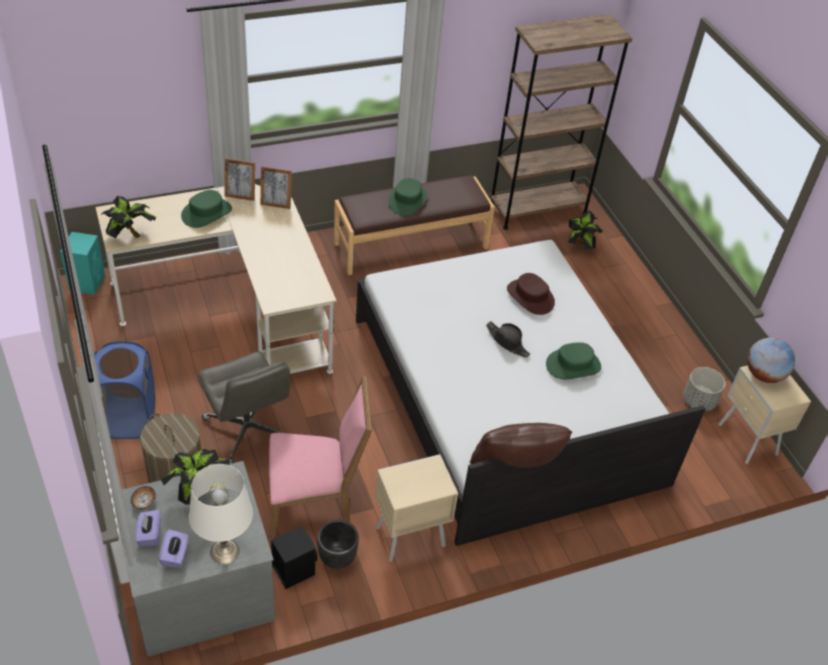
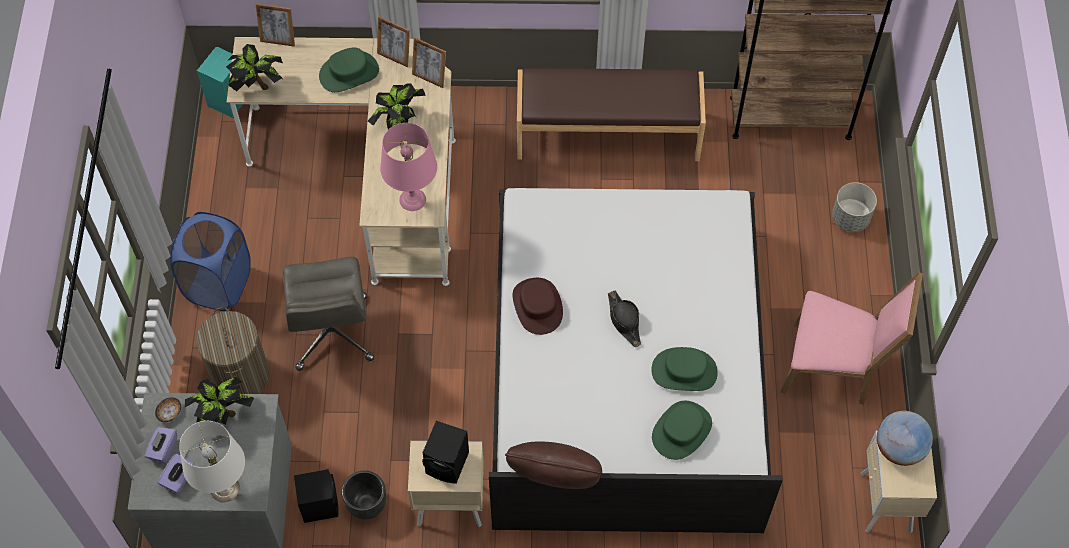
camera: 25 degrees right, 15 degrees up
(135, 202) = (278, 40): none -> picture frame
(300, 287) = (412, 199): none -> pink table lamp
(315, 502) = (369, 436): pink chair -> pink chair (834, 368)
(407, 200) = (601, 91): green hat -> green hat (682, 431)
(420, 479) = (448, 464): none -> black speaker
(530, 297) = (680, 267): brown hat -> brown hat (537, 306)
(579, 246) = (817, 185): potted plant -> potted plant (399, 124)
(699, 401) = (854, 437): grey planter -> grey planter (850, 218)

